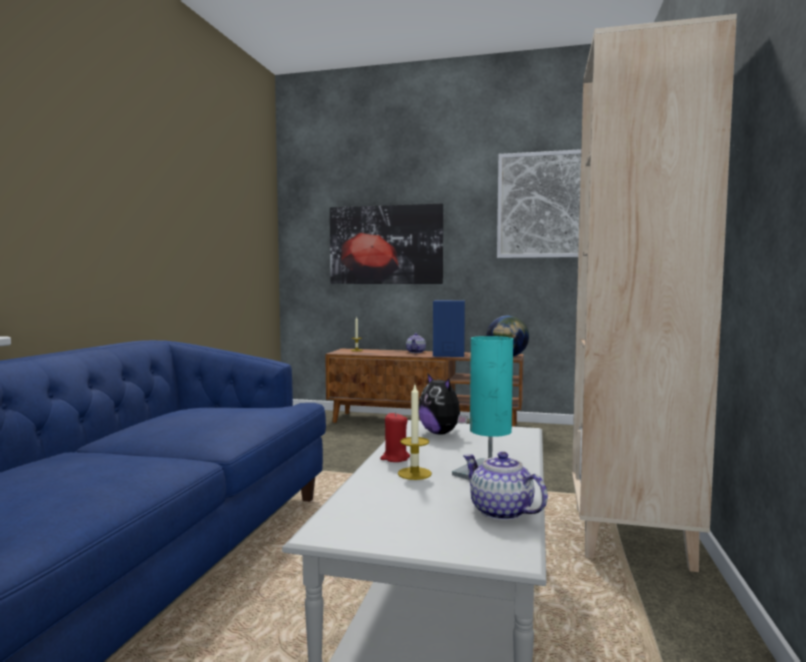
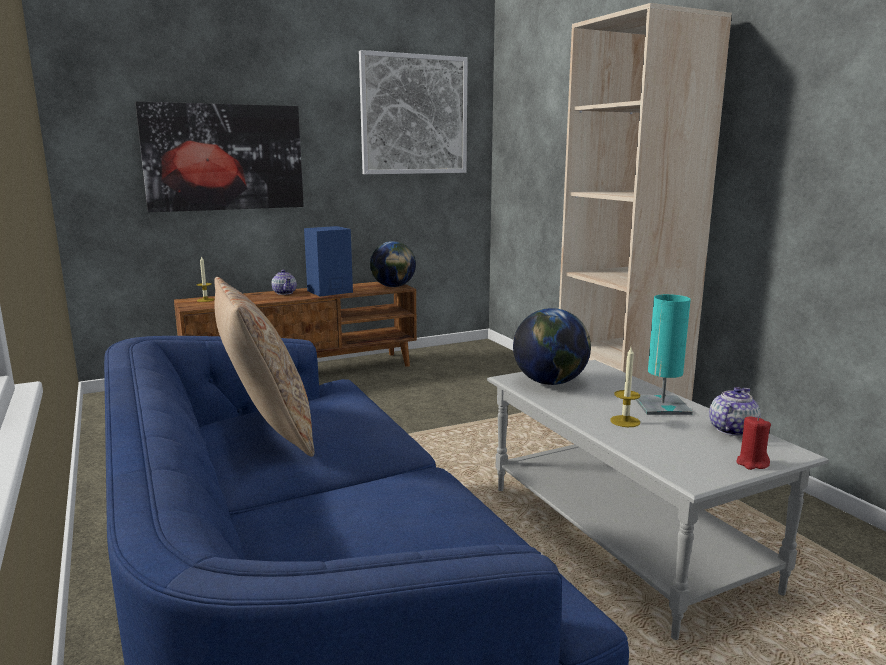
camera: 40 degrees left, 10 degrees up
(179, 414) = (266, 430): none -> beige pillow
(395, 458) = (581, 413): red candle -> red candle (752, 463)
(441, 433) = (550, 382): plush toy -> globe
(501, 512) = (731, 430): teapot -> teapot turned 120 degrees clockwise

